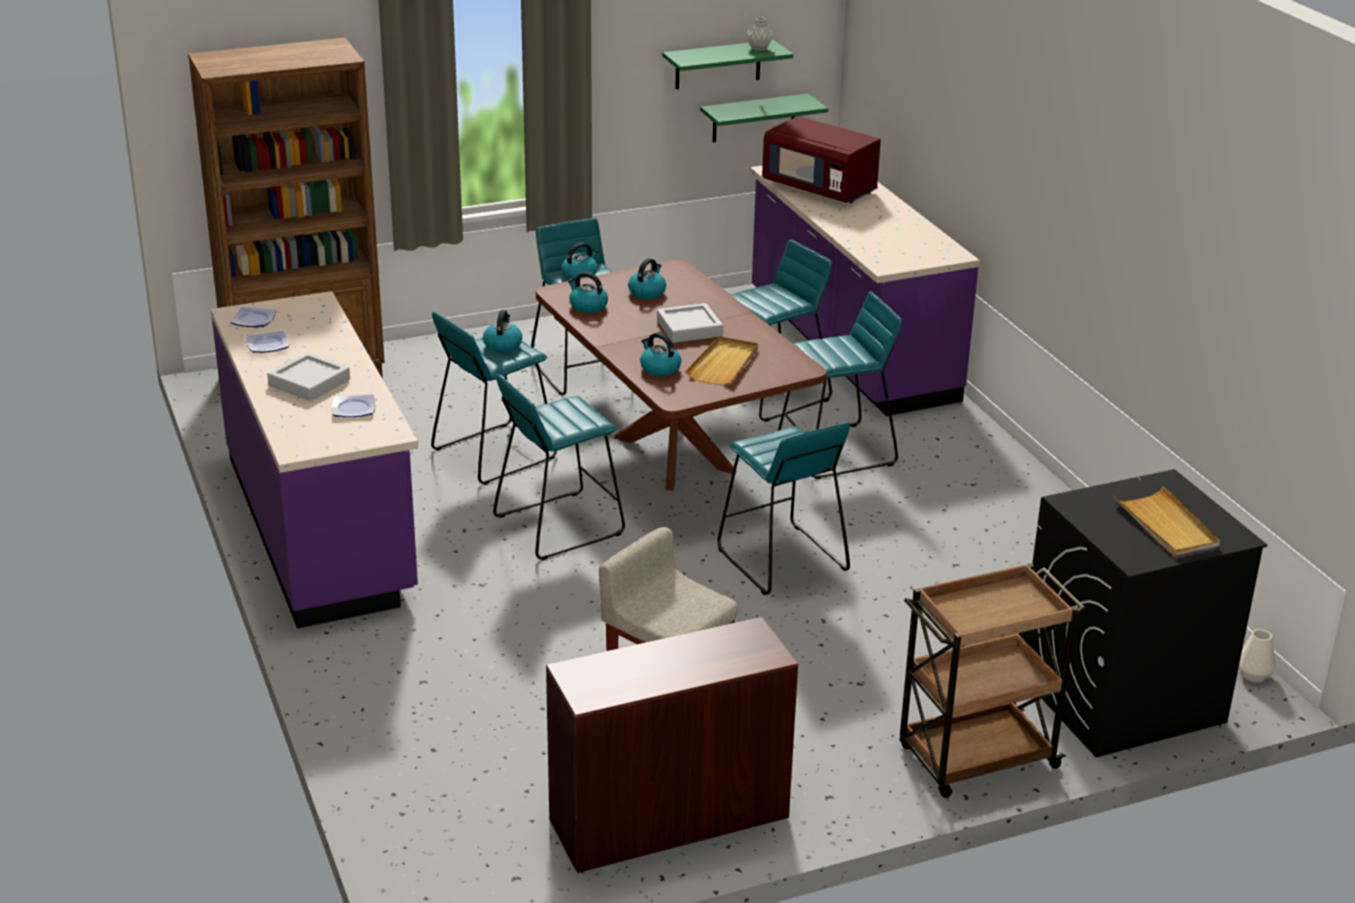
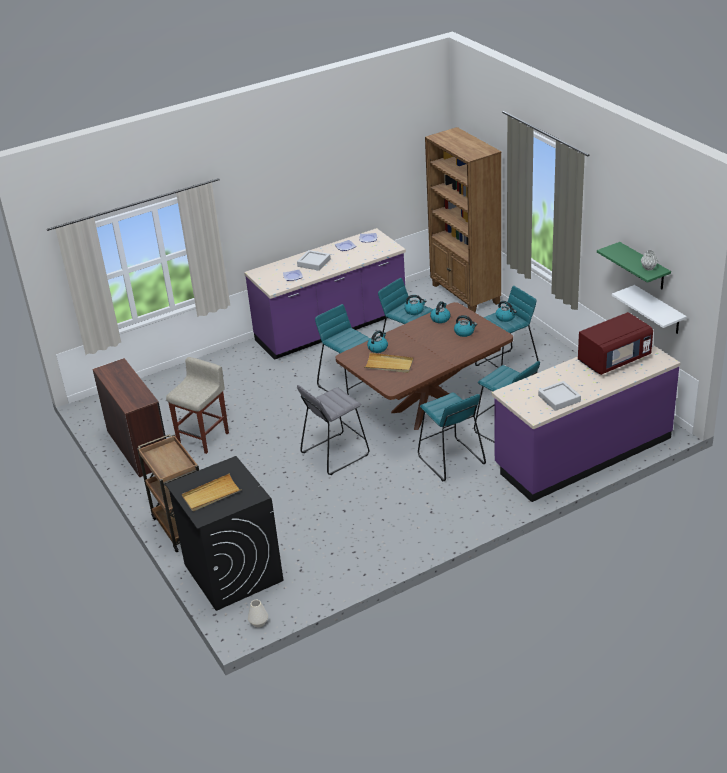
camera: 85 degrees right, 5 degrees up
(689, 328) = (426, 350): grey tray -> grey tray (559, 398)
(754, 118) = (659, 310): green shelf -> white shelf
(781, 560) = (334, 453): turquoise stool -> grey stool
(820, 189) = (613, 360): red microwave -> red microwave turned 150 degrees counterclockwise

